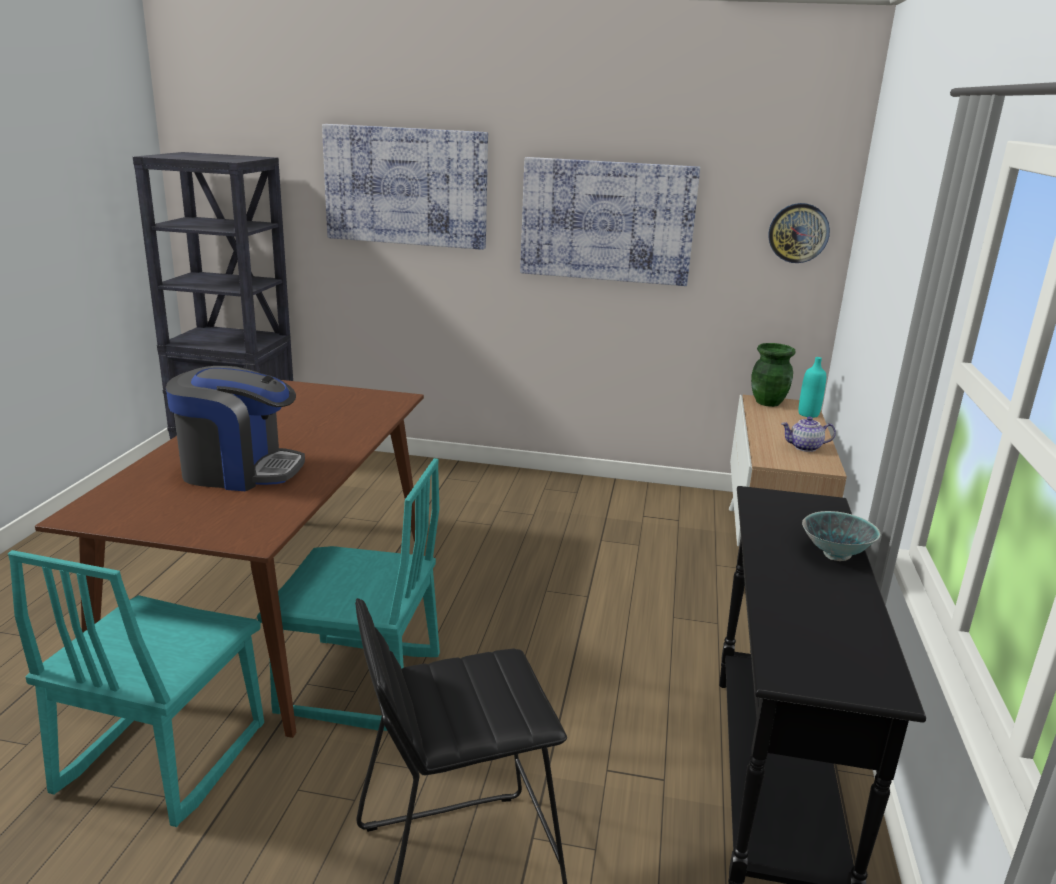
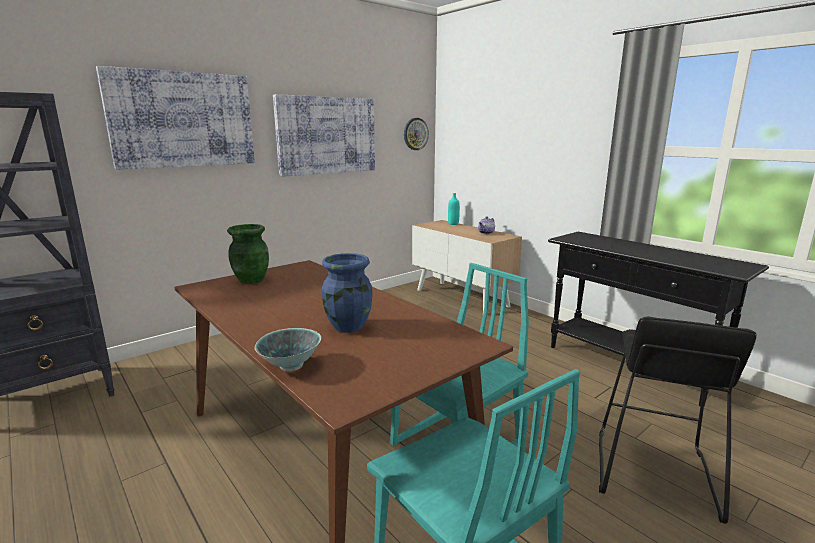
camera: 50 degrees left, 5 degrees down
(239, 470) = (347, 327): coffee machine -> blue vase
(768, 402) = (430, 224): green vase -> green vase (251, 280)
(836, 555) = (631, 244): bowl -> bowl (291, 366)

